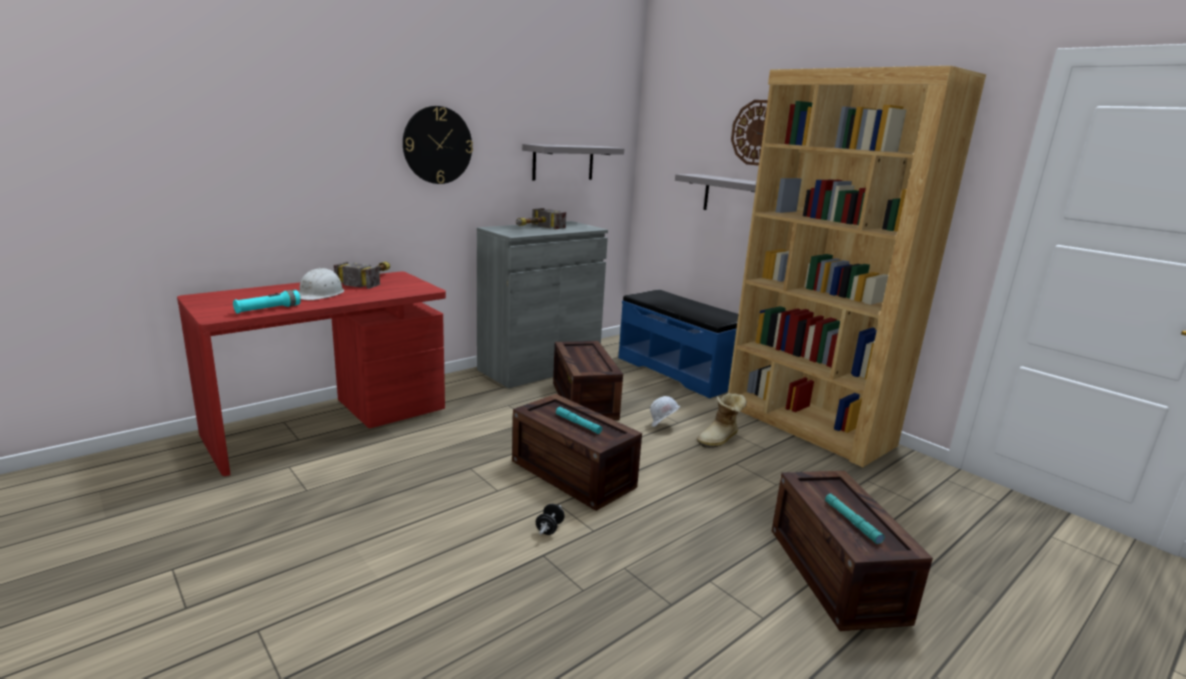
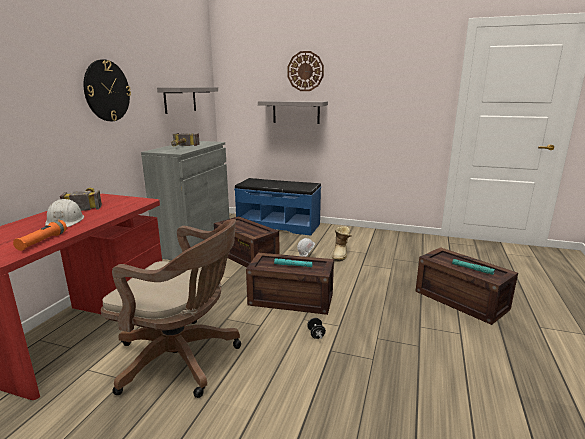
camera: 30 degrees left, 0 degrees up
(268, 309) = (42, 241): turquoise flashlight -> orange flashlight
(376, 493) = (183, 359): none -> brown office chair
(807, 425) = (370, 235): brown bookcase -> none

